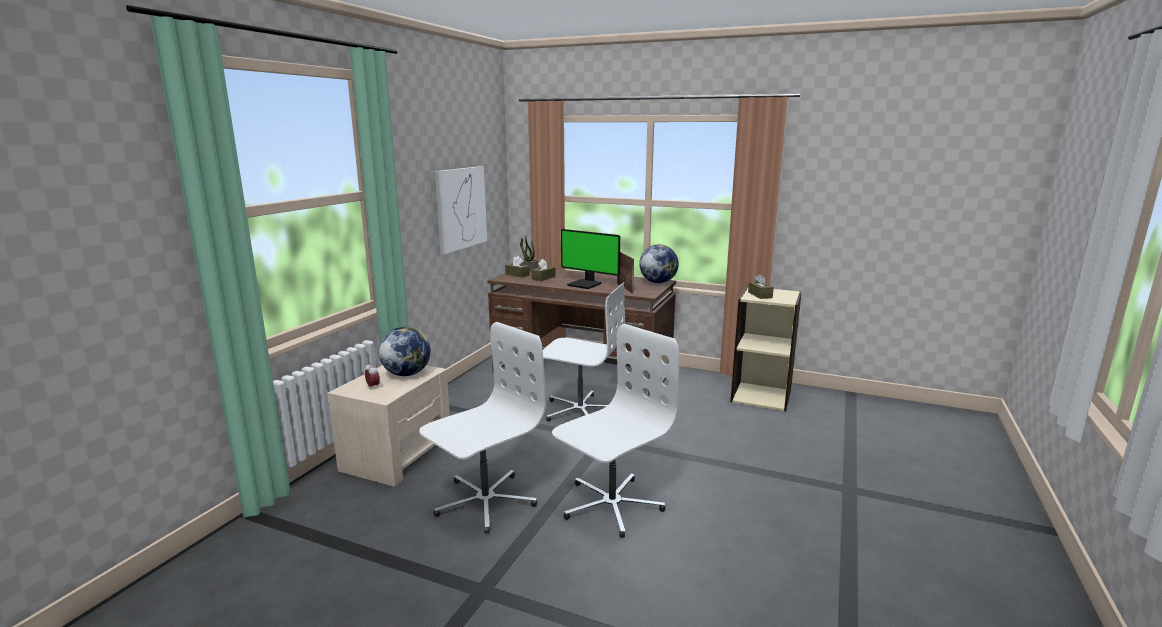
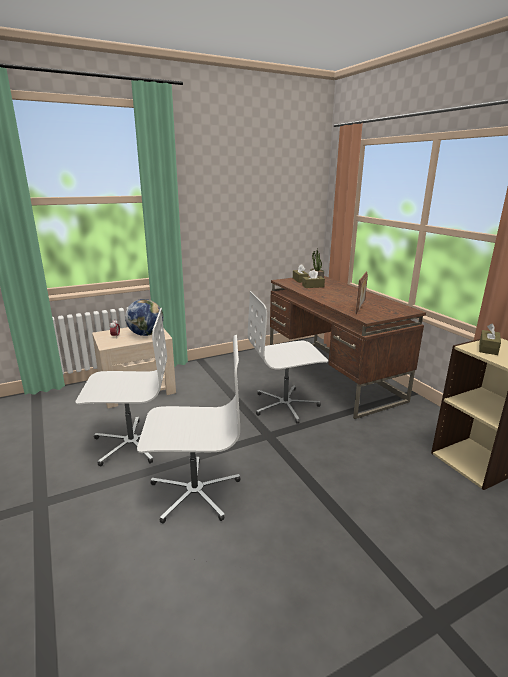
camera: 40 degrees right, 5 degrees up
(460, 208) = (261, 218): picture -> none
(580, 411) = (285, 405): white office chair -> white office chair turned 105 degrees clockwise
(585, 284) = (333, 298): monitor -> none
(658, 282) = (402, 310): globe -> none

